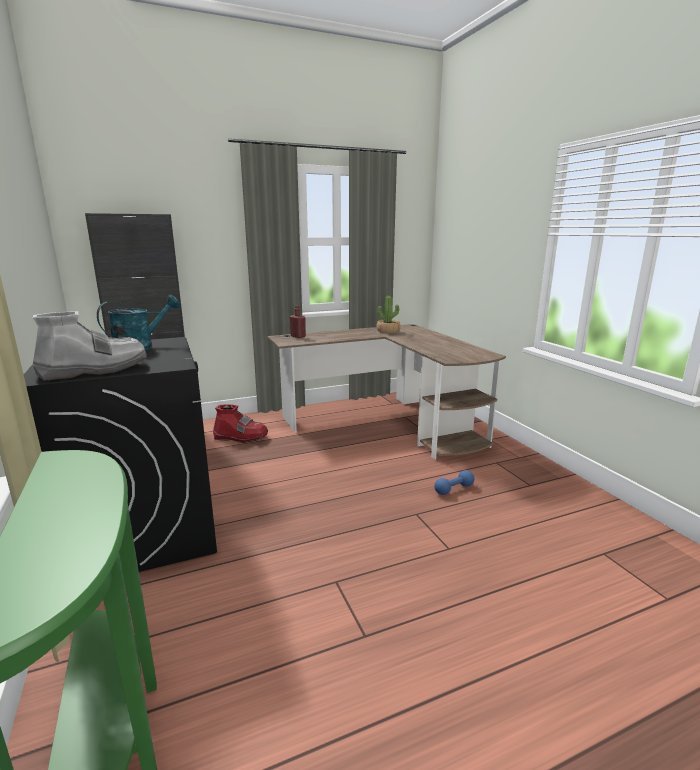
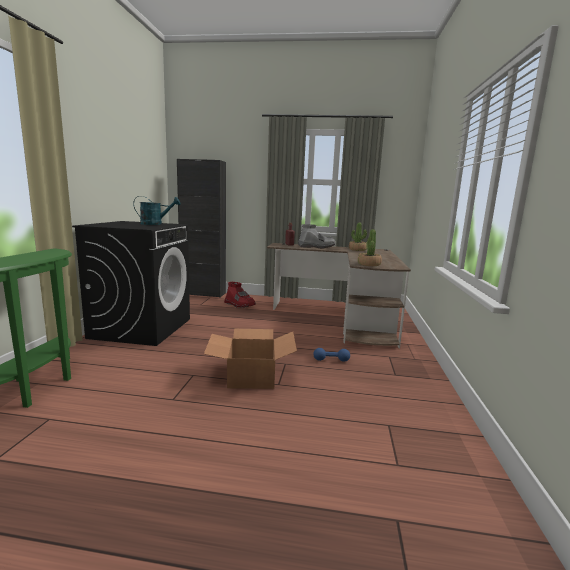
camera: 30 degrees right, 5 degrees down
(95, 370) = (113, 226): grey boot -> grey boot (316, 247)
(405, 550) = (250, 376): none -> cardboard box
(457, 357) = (369, 264): none -> potted plant

